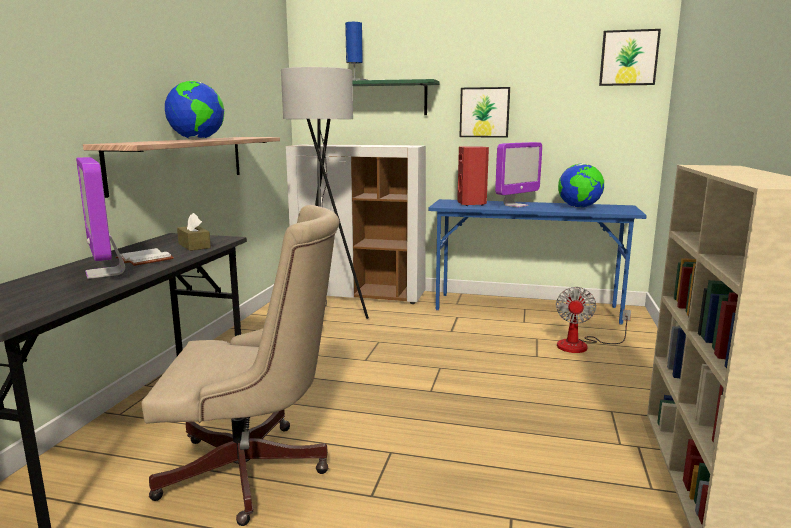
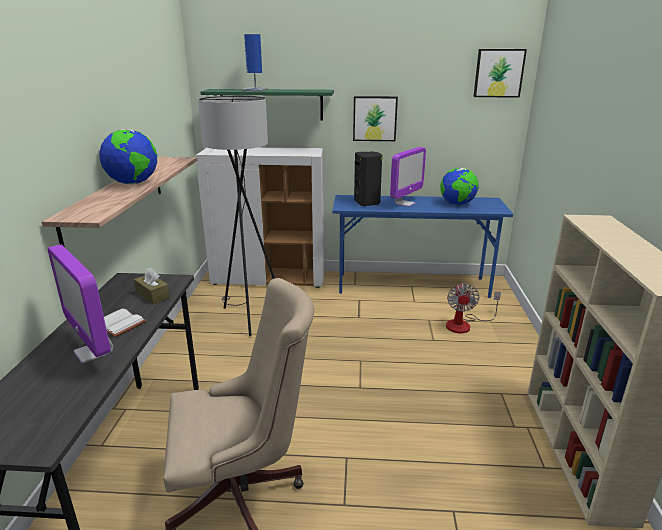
camera: 10 degrees left, 10 degrees up
(472, 204) = (367, 203): red speaker -> black speaker

